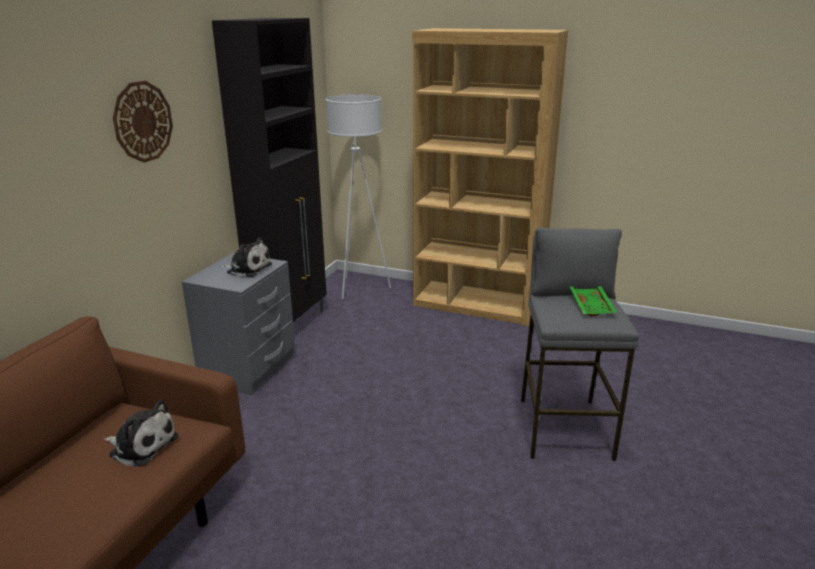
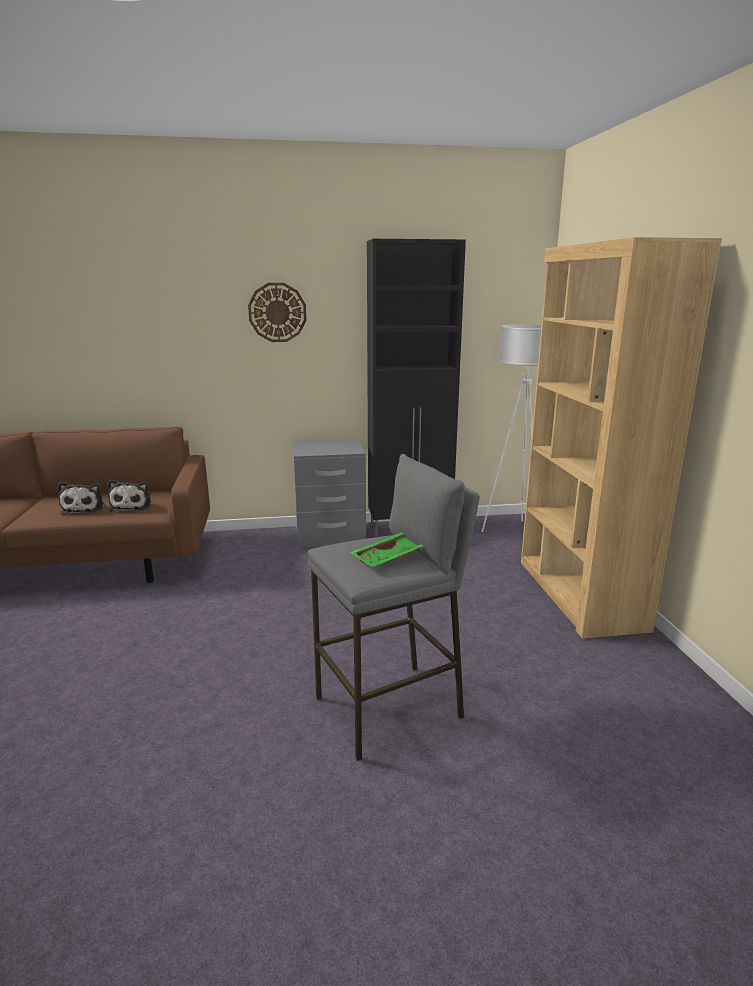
camera: 60 degrees right, 5 degrees down
(247, 269) = (334, 448): plush toy -> plush toy (84, 508)

